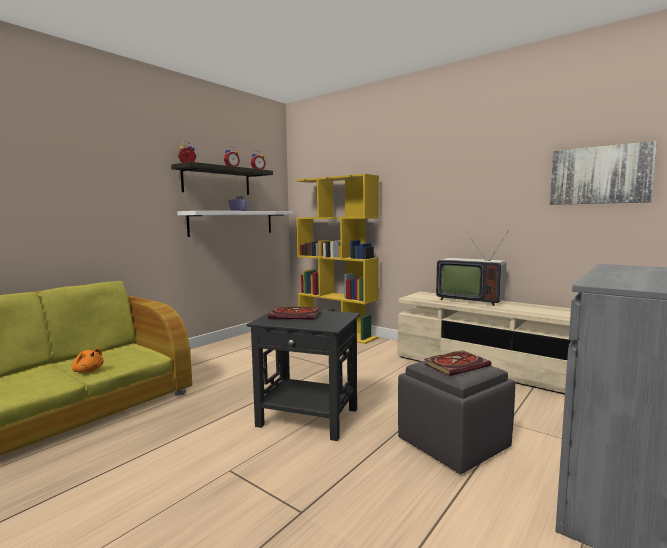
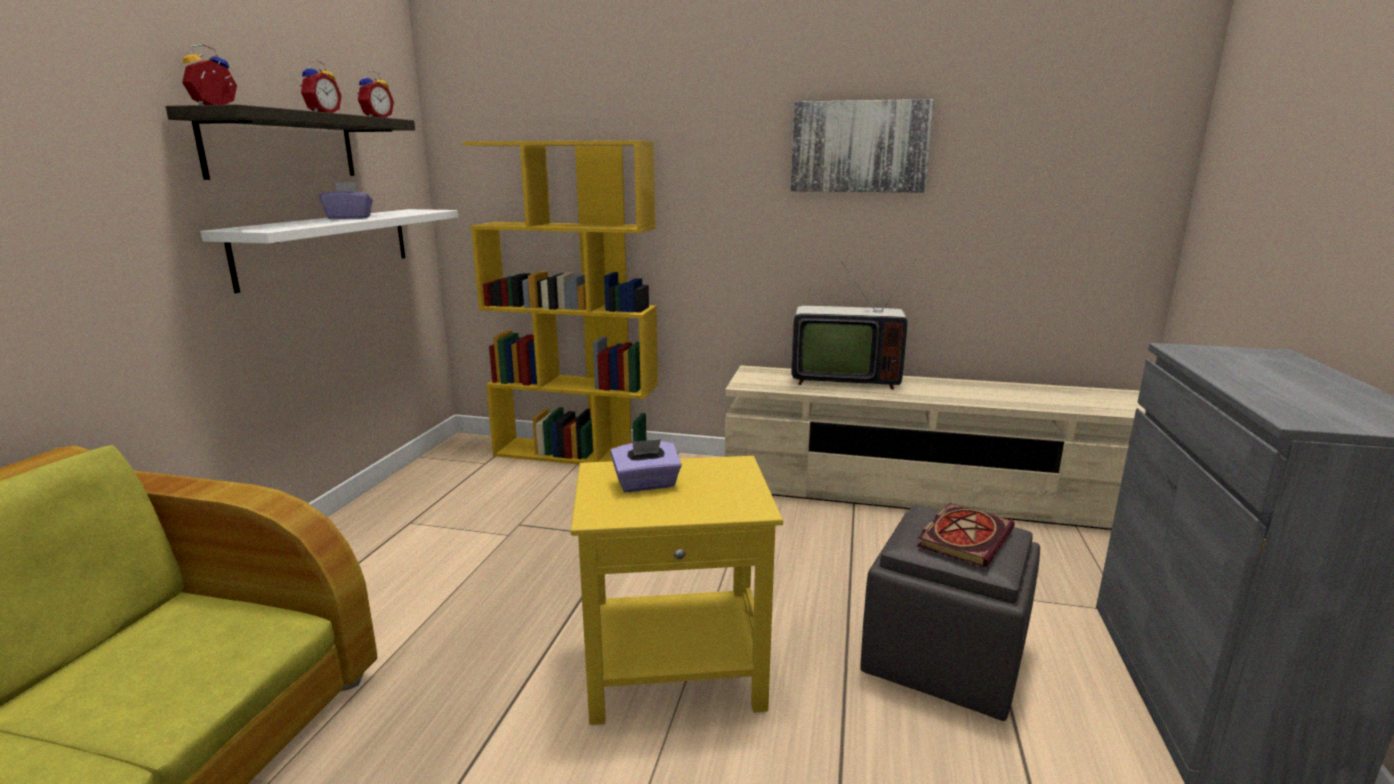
camera: 25 degrees left, 10 degrees up
(88, 371) = (127, 723): orange plush toy -> none
(296, 315) = (646, 484): book -> purple tissue box
(309, 417) = (677, 671): black side table -> yellow side table
(600, 175) = (1055, 168): picture -> picture (859, 147)

